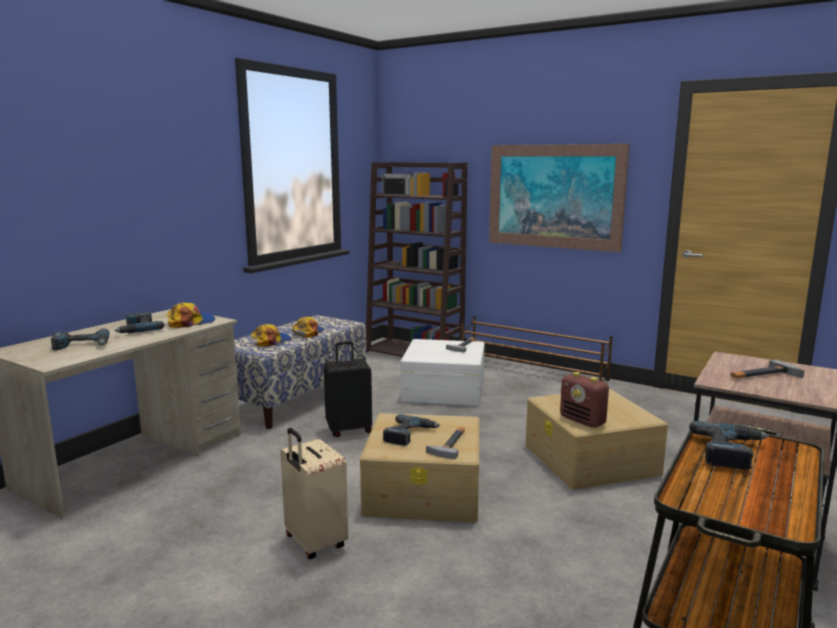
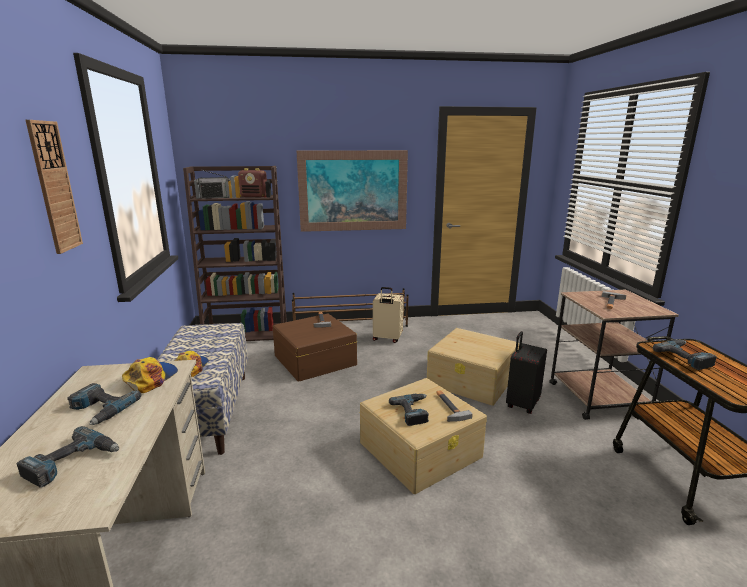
camera: 40 degrees left, 5 degrees up
(180, 162) = (54, 187): none -> wall clock
(308, 333) = (210, 347): cap -> none
(314, 543) = (418, 538): beige suitcase -> beige suitcase (387, 339)
(349, 429) = (295, 423): black suitcase -> black suitcase (521, 404)
(443, 389) = (314, 360): white storage box -> brown storage box
(583, 421) = (484, 357): radio -> radio (254, 196)

